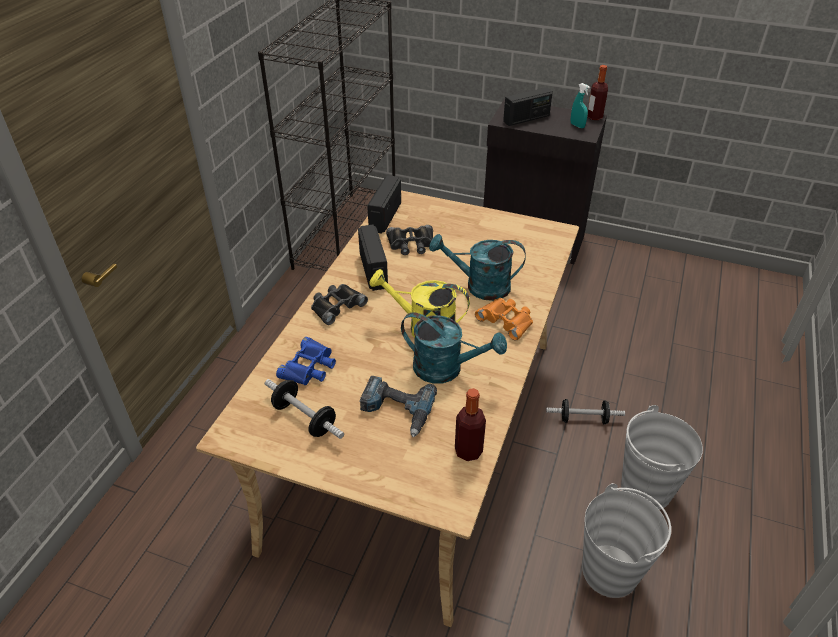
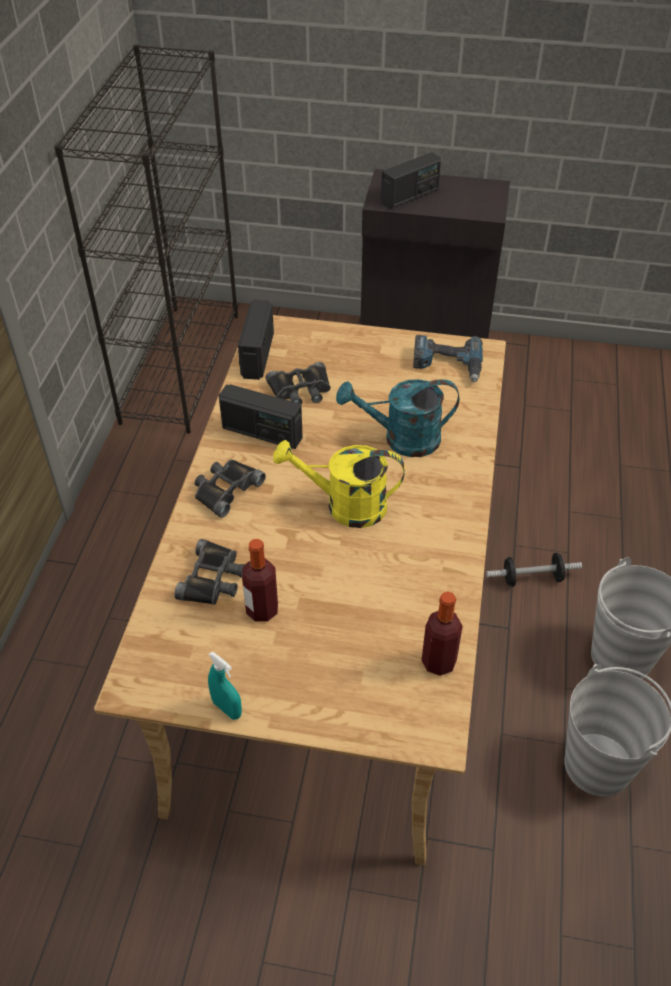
camera: 10 degrees left, 5 degrees up
(304, 418) = (225, 649): dumbbell -> none
(309, 367) = (213, 579): blue binoculars -> black binoculars
(374, 270) = (262, 433): radio -> radio turned 135 degrees clockwise
(396, 410) = (338, 621): power drill -> power drill (447, 364)
(446, 369) = (386, 557): turquoise watering can -> none
(506, 320) = (445, 482): orange binoculars -> none
(577, 125) = (476, 200): turquoise spray bottle -> turquoise spray bottle (227, 708)
(594, 117) = (495, 185): bottle -> bottle (262, 610)

